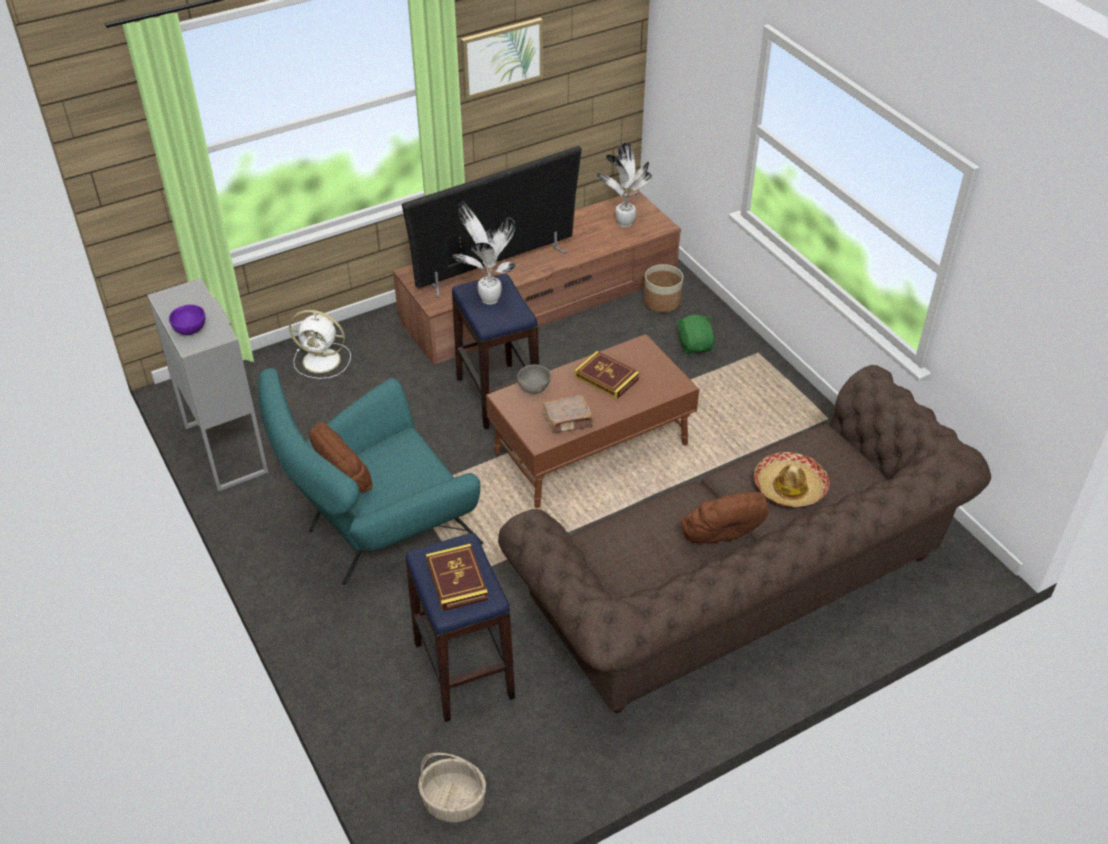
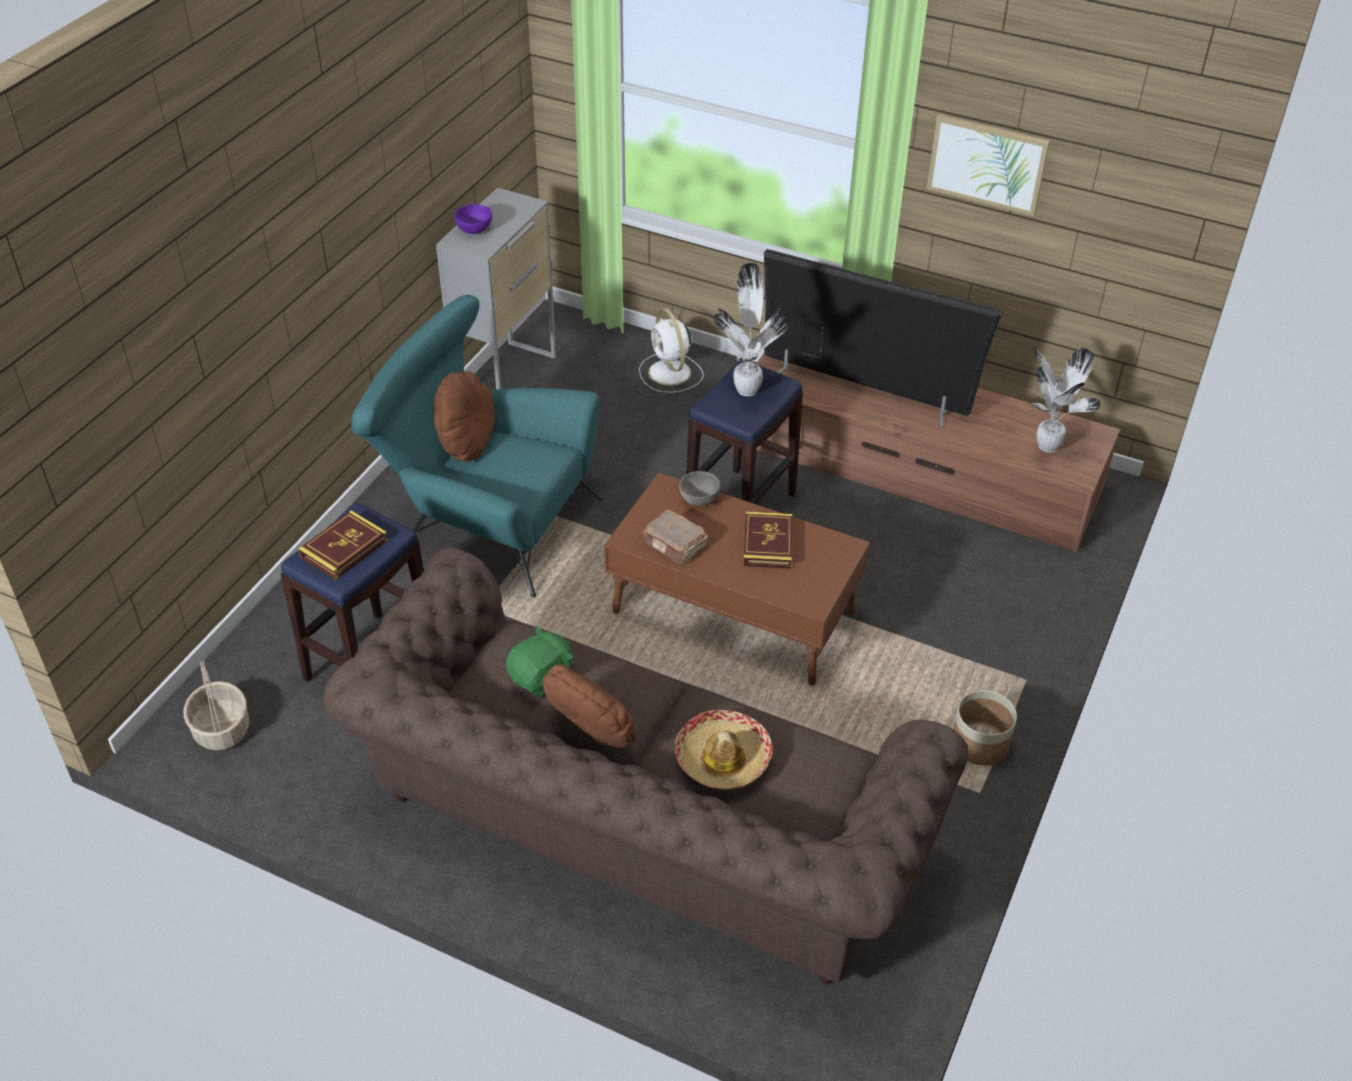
camera: 55 degrees right, 0 degrees up
(662, 301) = (1021, 561): planter -> planter (980, 744)
(695, 345) = (978, 621): green plush toy -> green plush toy (542, 678)

